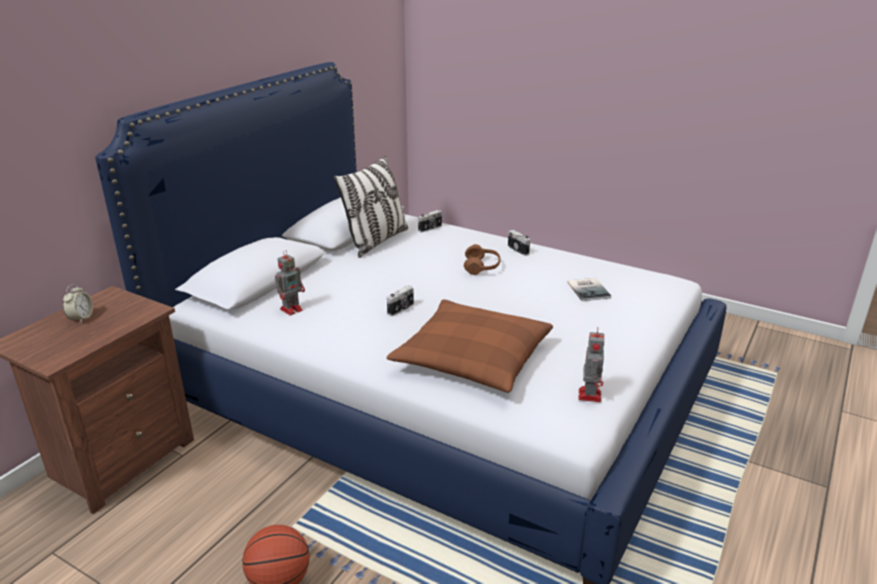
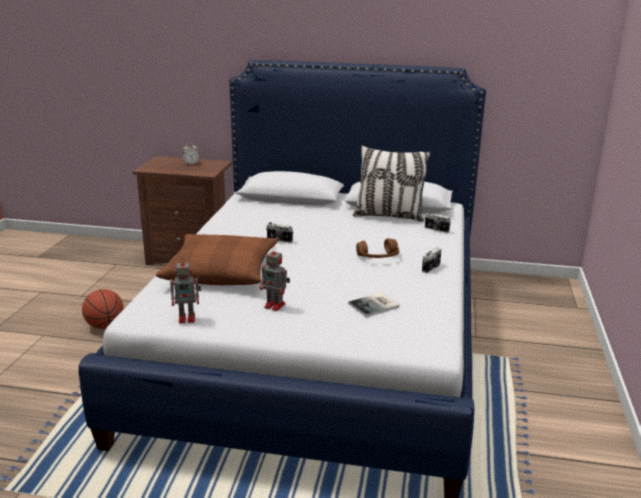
camera: 70 degrees right, 5 degrees down
(292, 309) = (258, 212): toy robot -> toy robot (276, 306)

